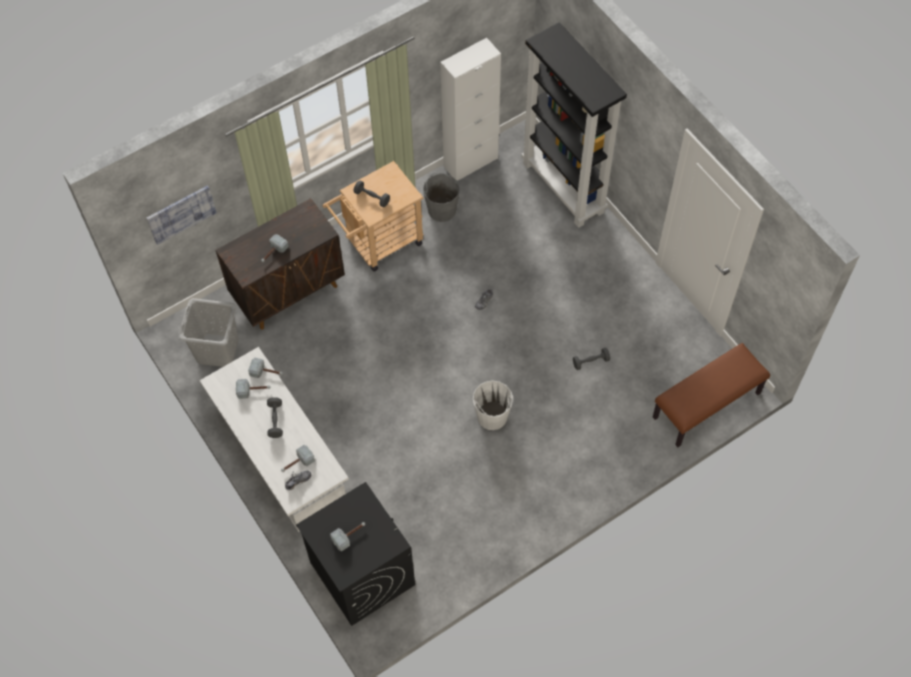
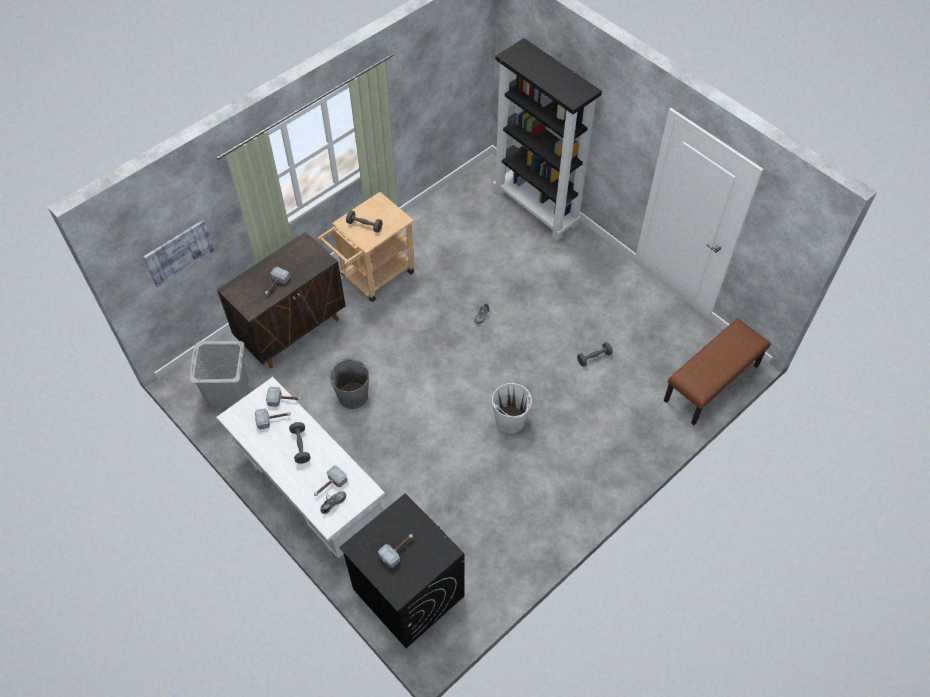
camera: 10 degrees left, 5 degrees down
(442, 210) = (427, 240): grey bucket -> grey bucket (353, 395)
(470, 162) = (446, 196): white cabinet -> none

